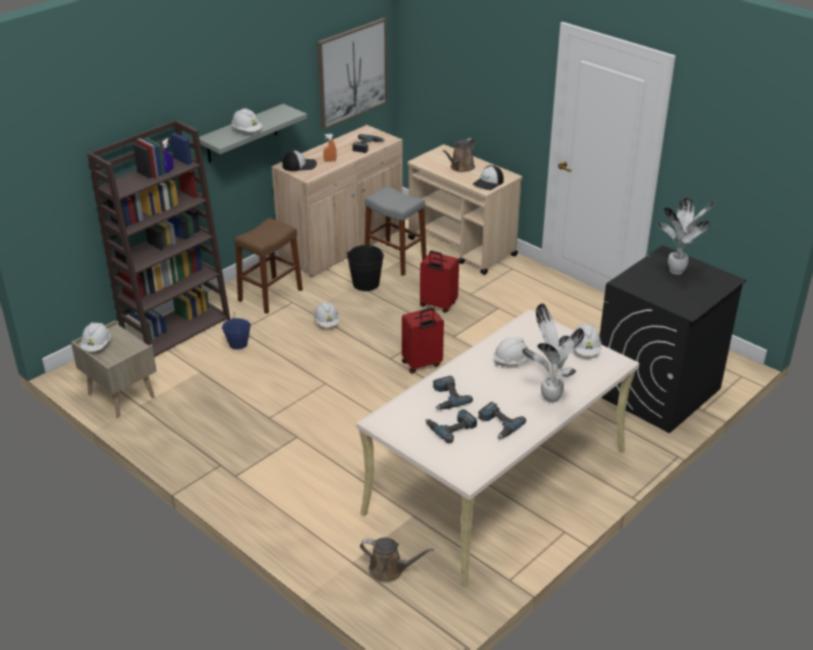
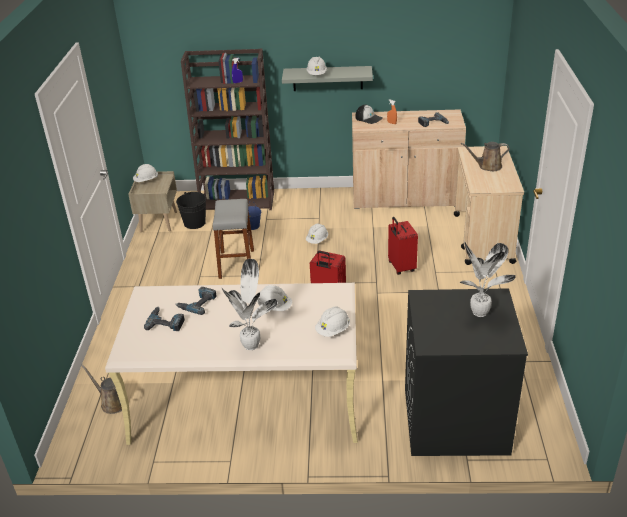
camera: 50 degrees right, 0 degrees up
(270, 295) = (314, 207): brown stool -> none
(352, 73) = (451, 60): picture -> none
(366, 284) = (379, 229): black bucket -> black bucket (194, 223)
(390, 570) = (112, 402): brown watering can -> brown watering can turned 150 degrees clockwise
(395, 259) = (423, 223): grey stool -> grey stool (236, 264)
(488, 183) = (488, 185): cap -> none
(498, 425) = (191, 339): power drill -> none

